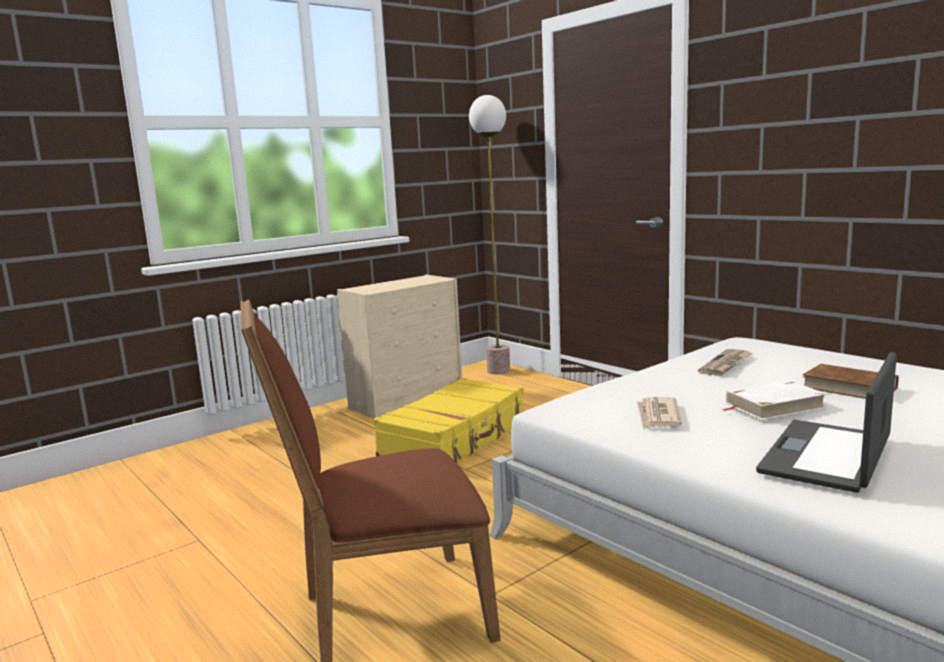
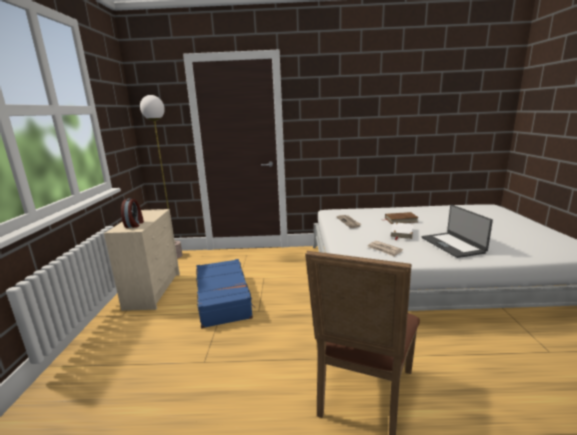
camera: 50 degrees left, 5 degrees up
(379, 287) = (134, 224): none -> alarm clock
(455, 439) = (224, 299): yellow suitcase -> blue suitcase

